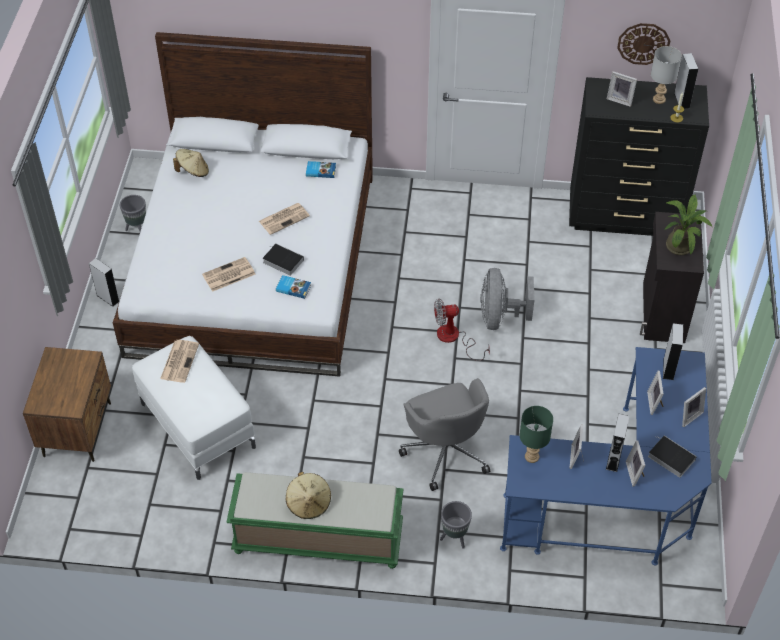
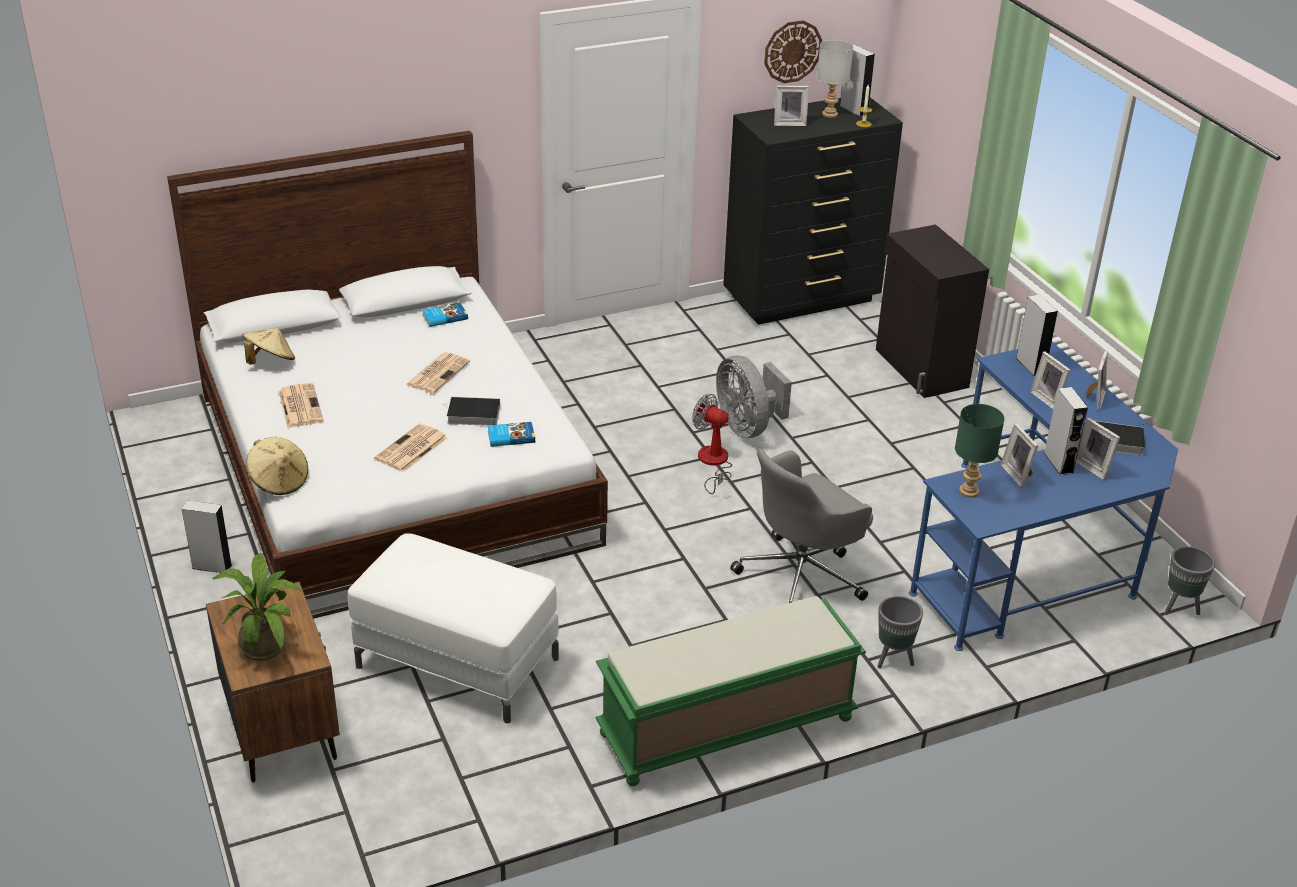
camera: 30 degrees left, 15 degrees down
(137, 230) = (199, 481): grey planter -> grey planter (1178, 607)
(179, 361) = (416, 561): newspaper -> newspaper (300, 406)
(309, 503) = (726, 653): beige hat -> beige hat (279, 481)
(446, 450) = (802, 575): grey office chair -> grey office chair turned 105 degrees clockwise
(454, 338) = (713, 463): fan -> fan turned 75 degrees clockwise
(681, 244) = (941, 253): potted plant -> potted plant (265, 642)

